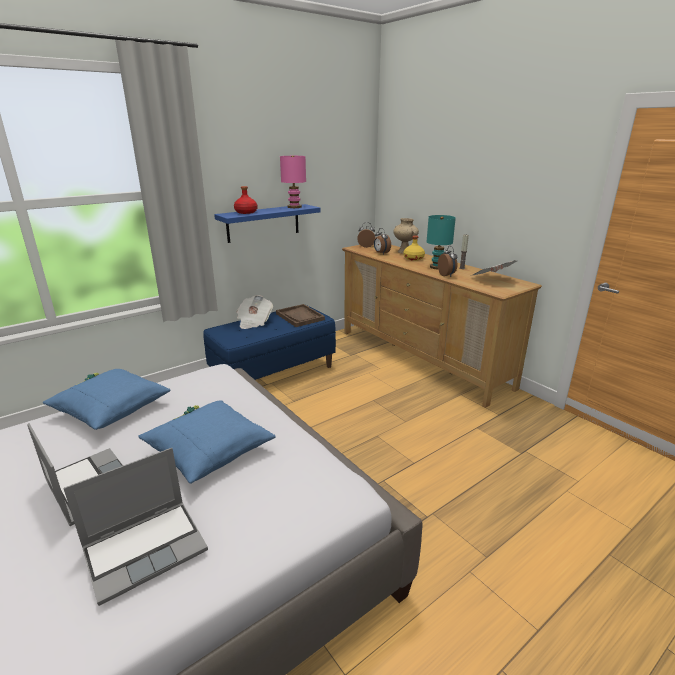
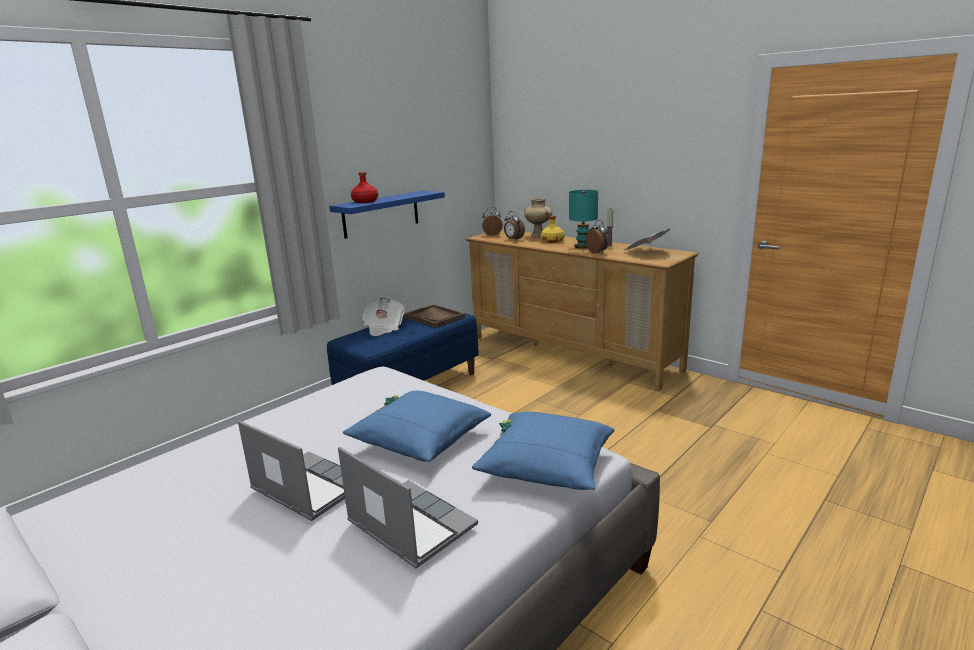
camera: 10 degrees left, 5 degrees down
(112, 410) = (281, 421): blue pillow -> blue pillow (547, 467)
(146, 548) = (409, 525): laptop -> laptop turned 90 degrees counterclockwise
(294, 207) = (414, 193): pink table lamp -> none

